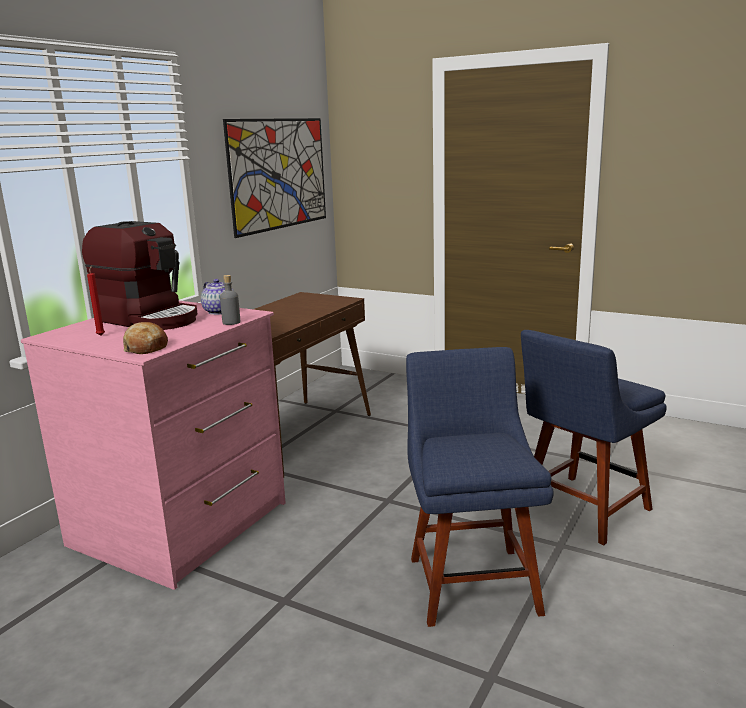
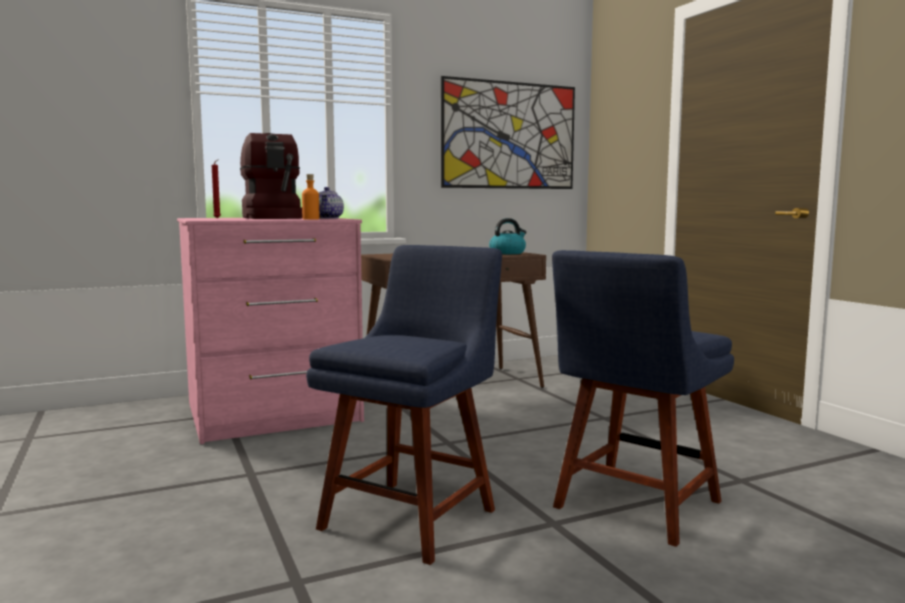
camera: 35 degrees right, 10 degrees down
(146, 348) = (213, 219): bread -> none
(231, 322) = (311, 219): grey bottle -> orange bottle
(325, 300) = (507, 253): none -> kettle
(581, 511) = (633, 507): blue chair -> blue chair turned 45 degrees counterclockwise

